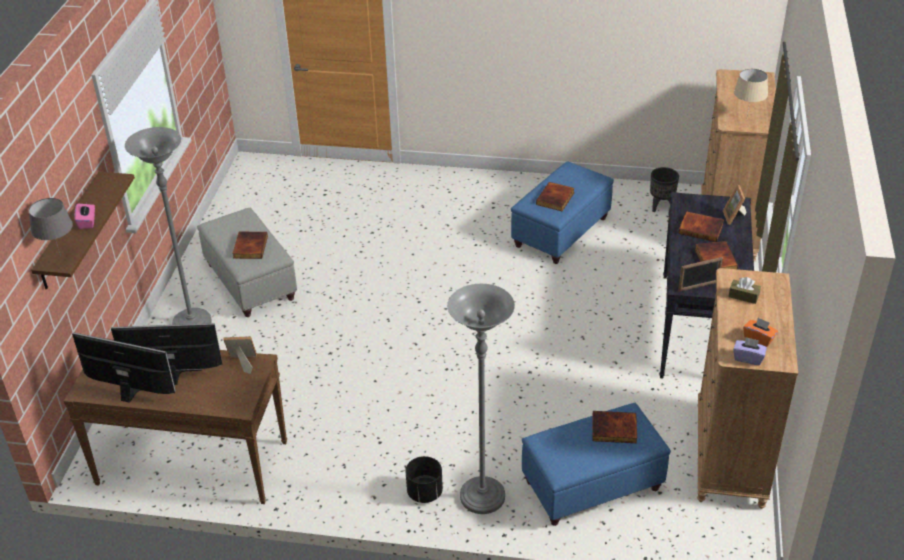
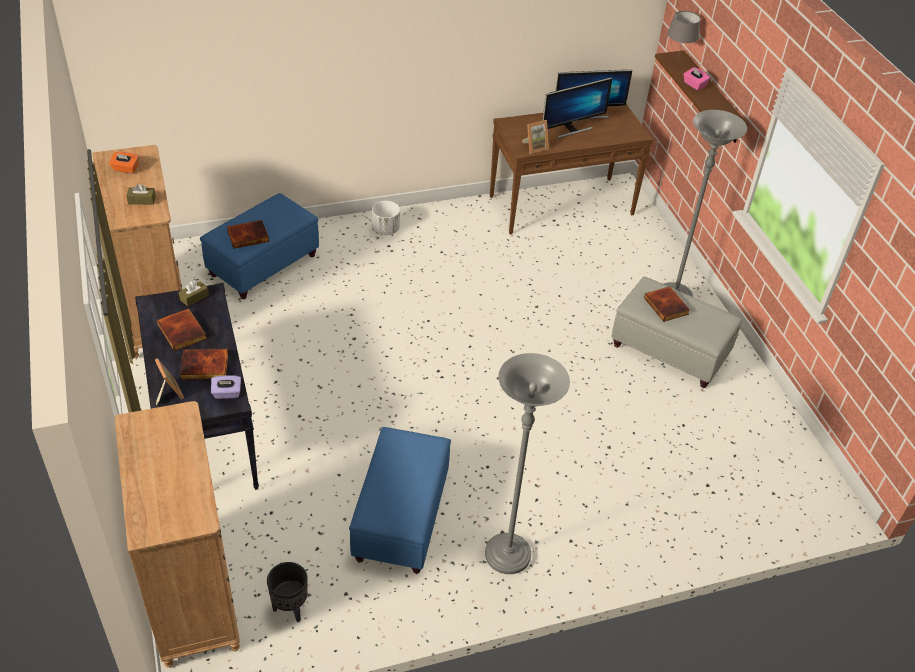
camera: 150 degrees right, 5 degrees up
(424, 492) = (385, 229): black planter -> white planter
(482, 497) = (342, 237): grey floor lamp -> grey floor lamp (507, 555)
(556, 199) = (404, 462): book -> none
(698, 286) = (194, 297): picture frame -> brown tissue box
(747, 119) = (161, 430): beige table lamp -> none
(748, 358) = (133, 153): purple tissue box -> purple tissue box (227, 393)

